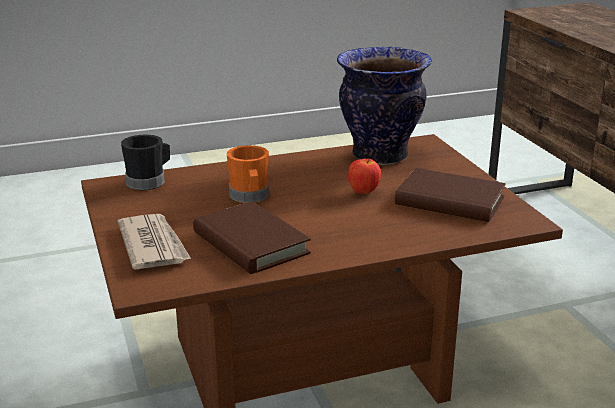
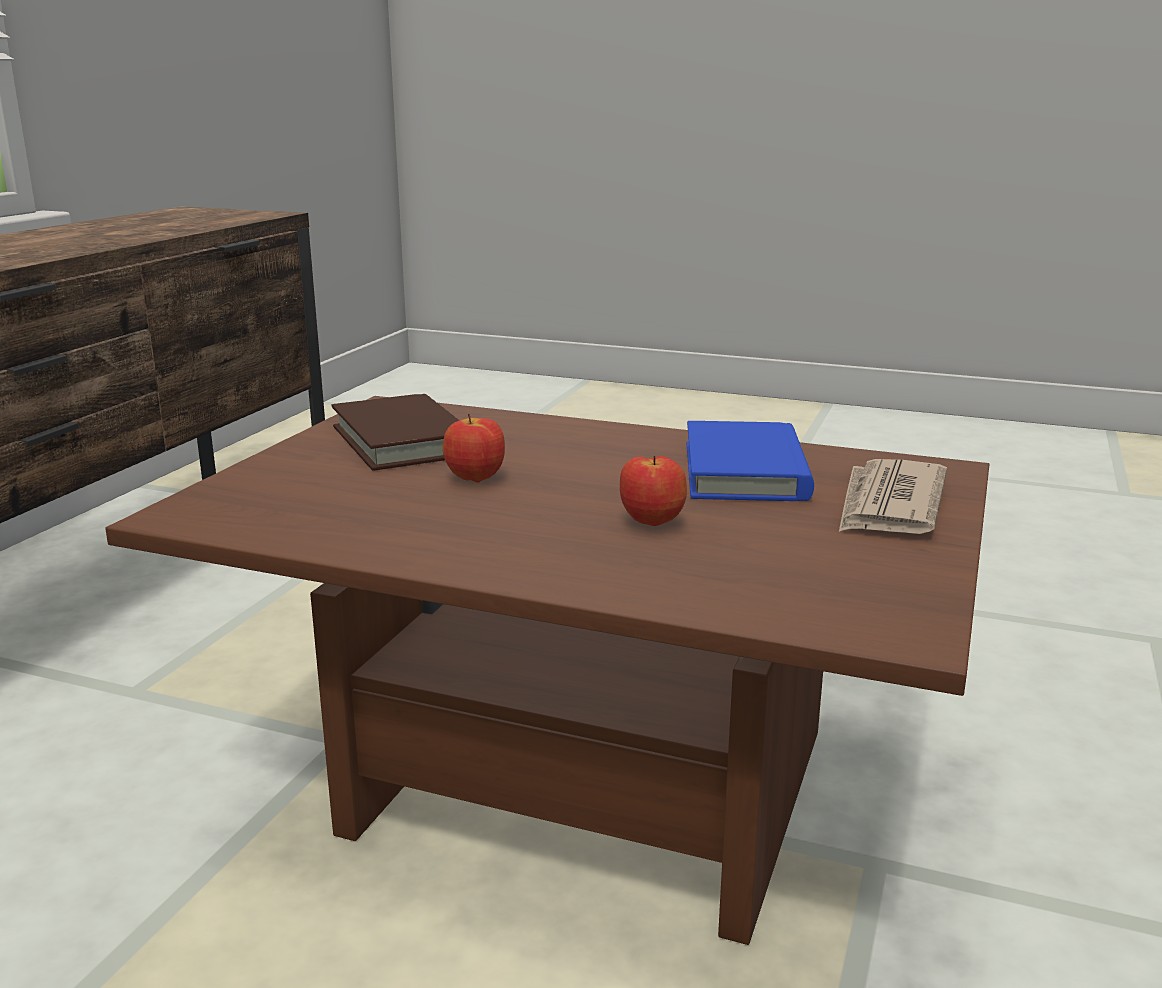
camera: 140 degrees left, 5 degrees down
(149, 181) = (802, 612): black mug -> none
(250, 197) = (652, 523): orange mug -> apple
(250, 243) = (745, 471): brown book -> blue book
(379, 156) = (309, 519): vase -> none

